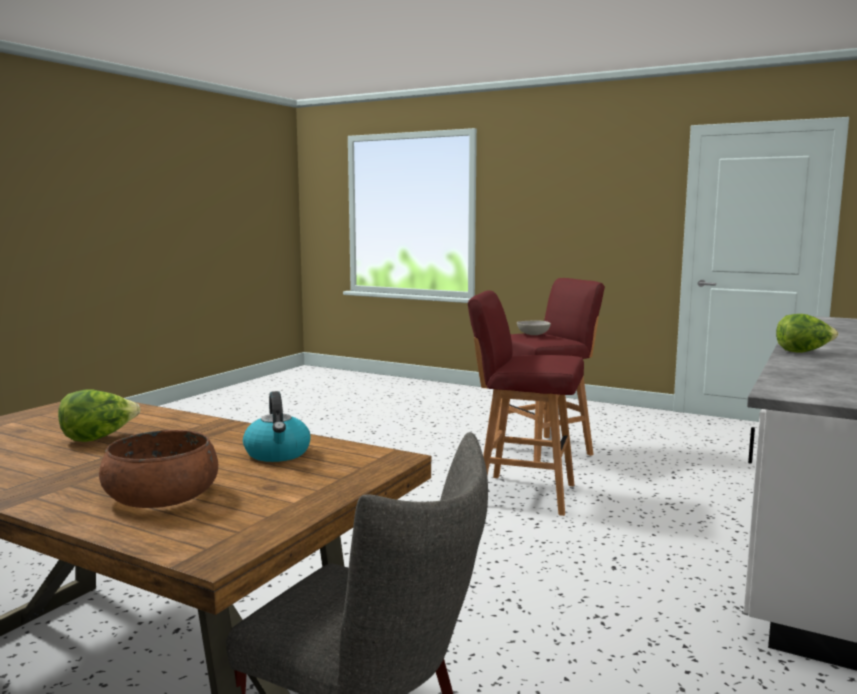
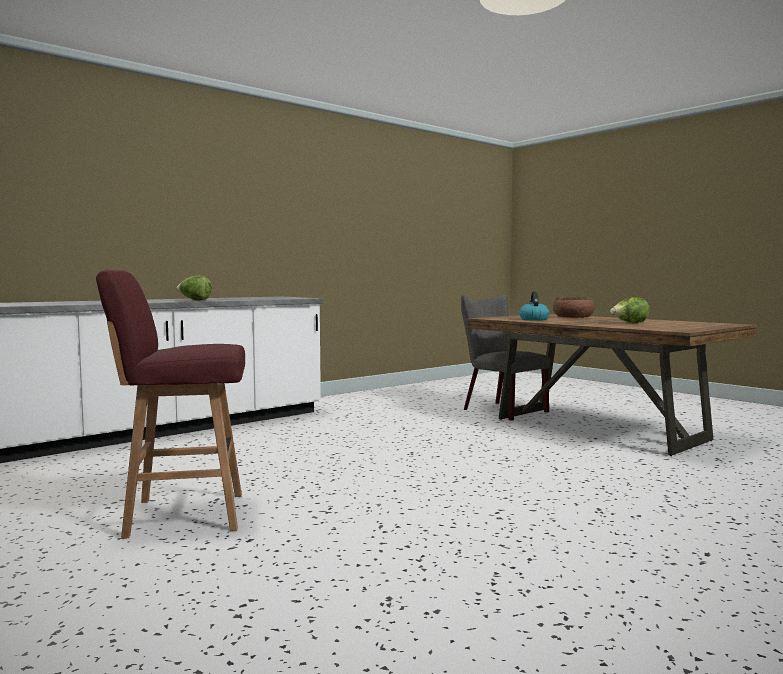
camera: 160 degrees left, 5 degrees down
(523, 494) = (305, 473): red stool -> none
(533, 335) = (201, 345): grey bowl -> none

